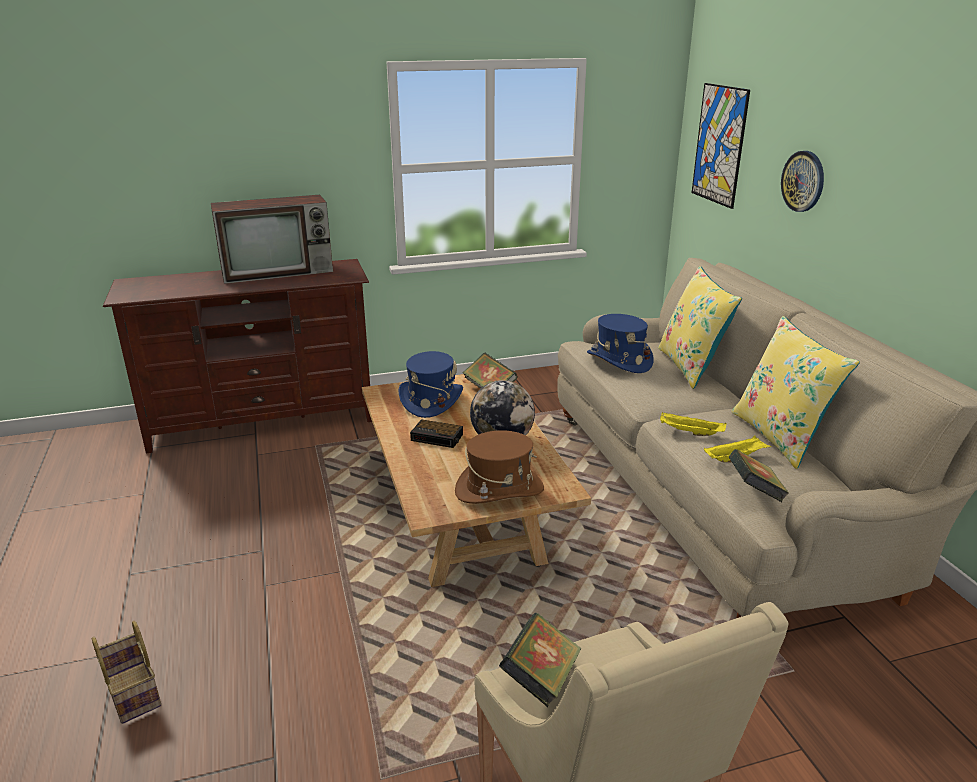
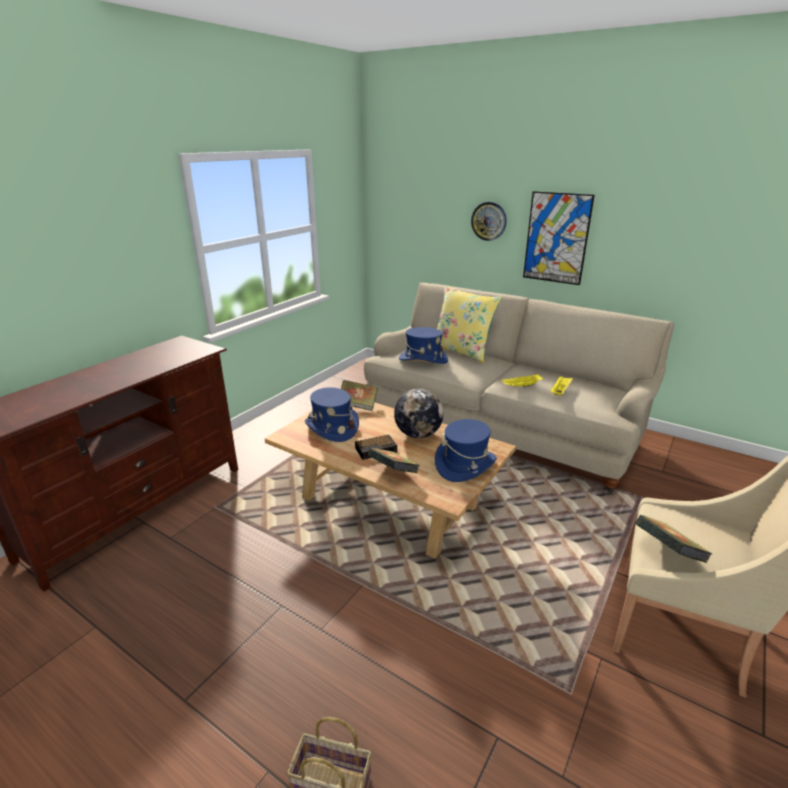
camera: 40 degrees left, 0 degrees up
(279, 271) = (129, 362): television -> none
(499, 490) = (465, 464): brown hat -> blue hat
(719, 145) = (406, 206): picture -> picture (556, 238)
(754, 492) = (595, 405): book -> book (393, 473)
(780, 436) = (557, 373): yellow pillow -> none

